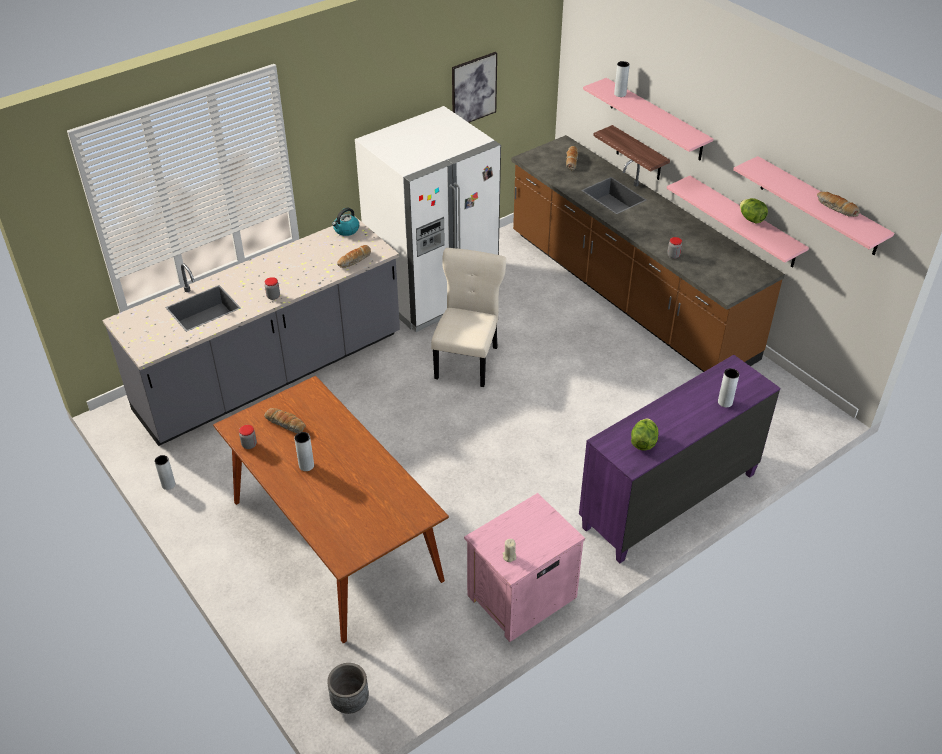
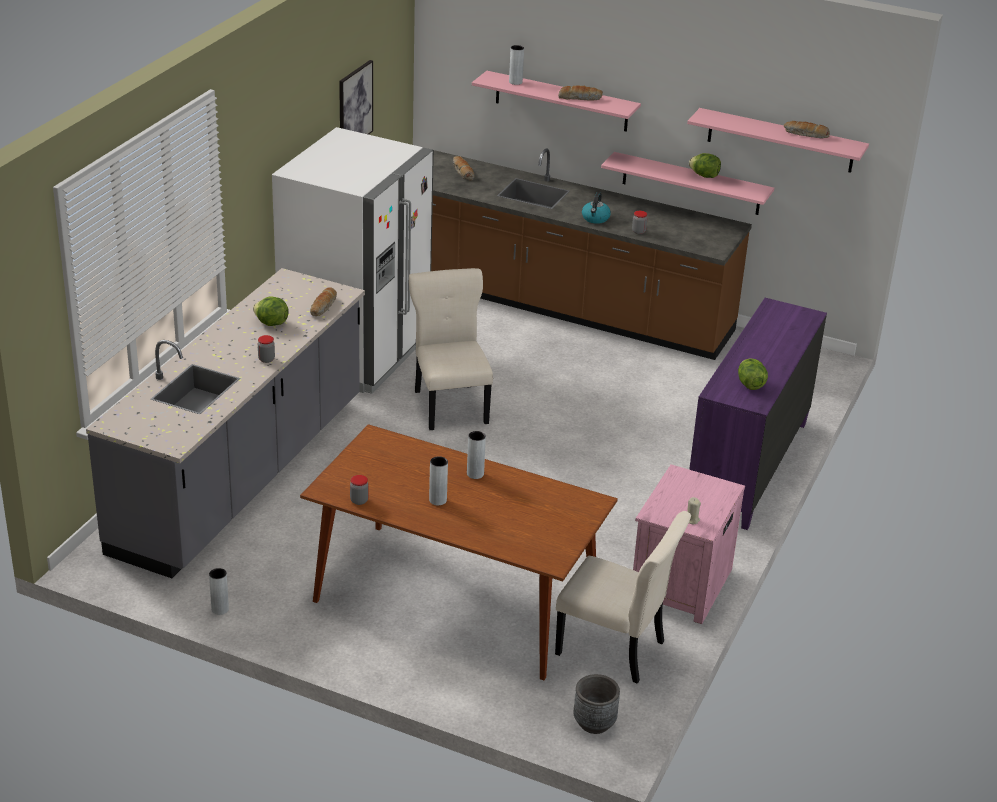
camera: 30 degrees left, 10 degrees down
(286, 424) = (380, 472): bread -> bread (580, 98)
(304, 265) = (271, 323): none -> lettuce
(346, 230) = (285, 282): kettle -> kettle (595, 218)
(419, 637) = (614, 650): none -> beige chair
(639, 154) = (541, 146): shelf -> none
(725, 402) = (791, 335): grey vase -> grey vase (475, 474)

